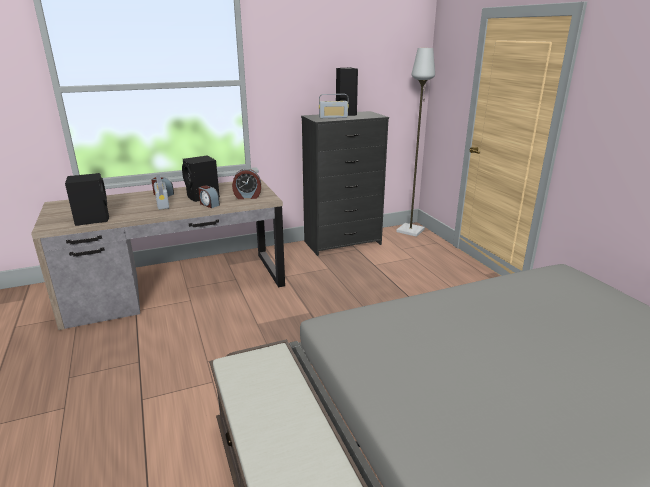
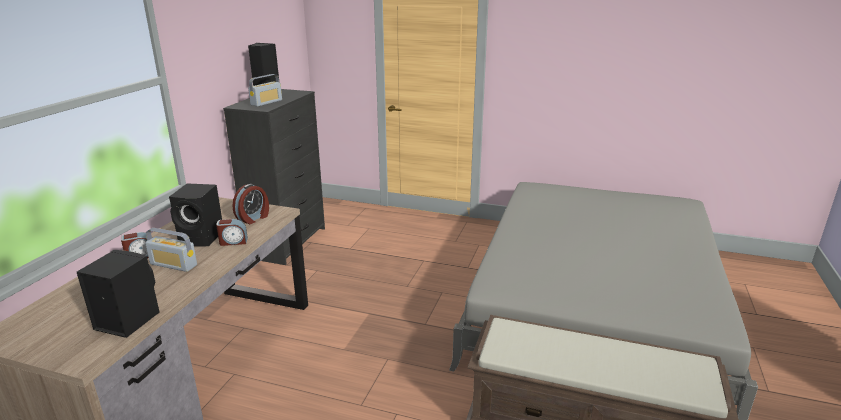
camera: 50 degrees left, 0 degrees up
(411, 230) = (328, 206): grey floor lamp -> none

